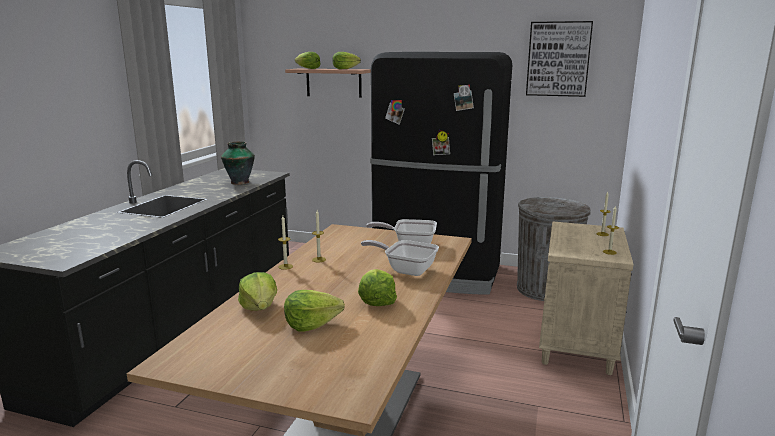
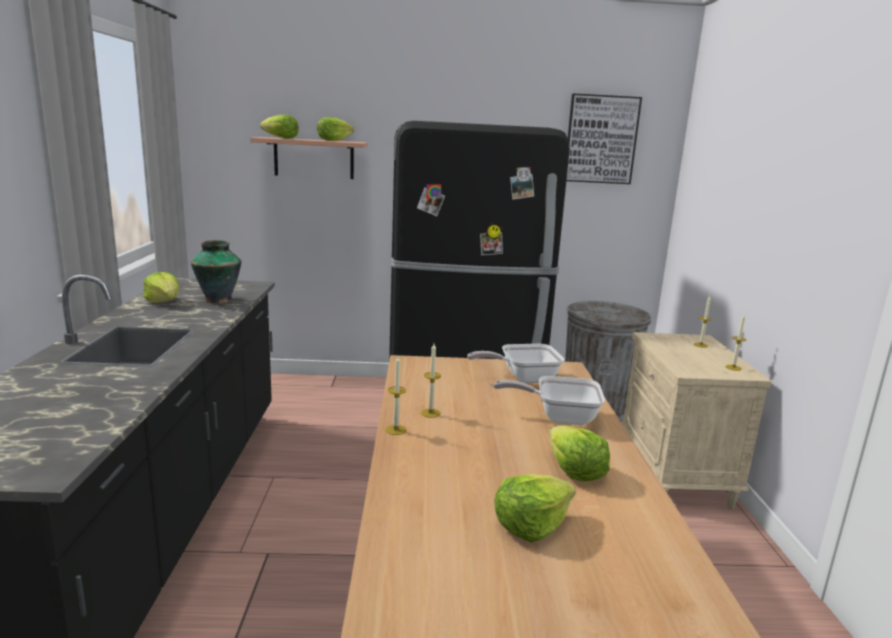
camera: 20 degrees left, 0 degrees up
(259, 307) = (428, 507): lettuce -> lettuce (164, 301)

